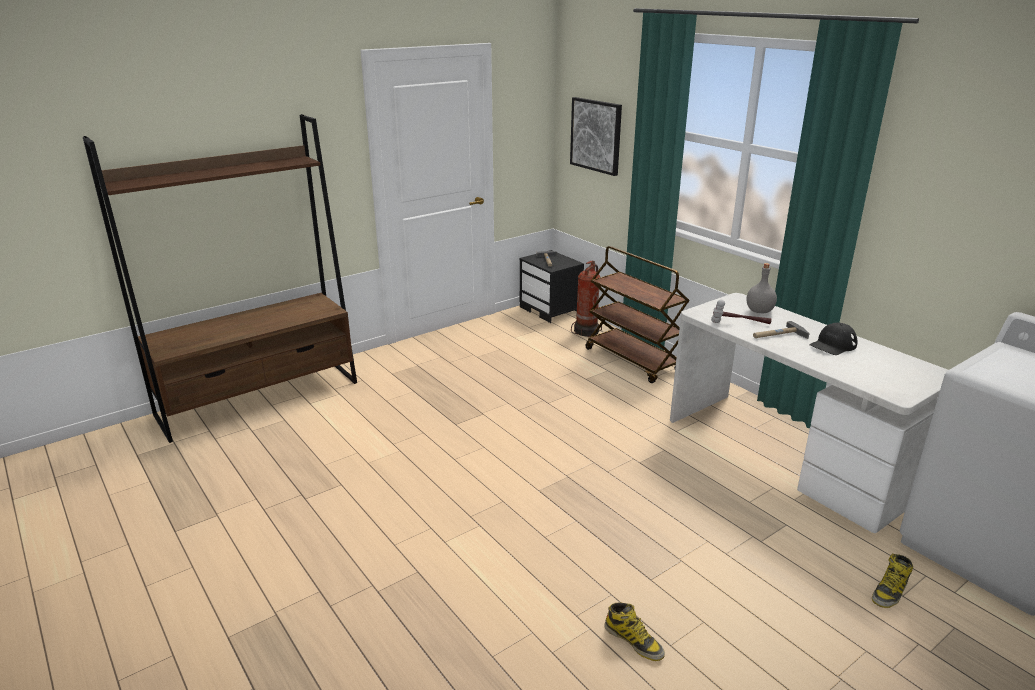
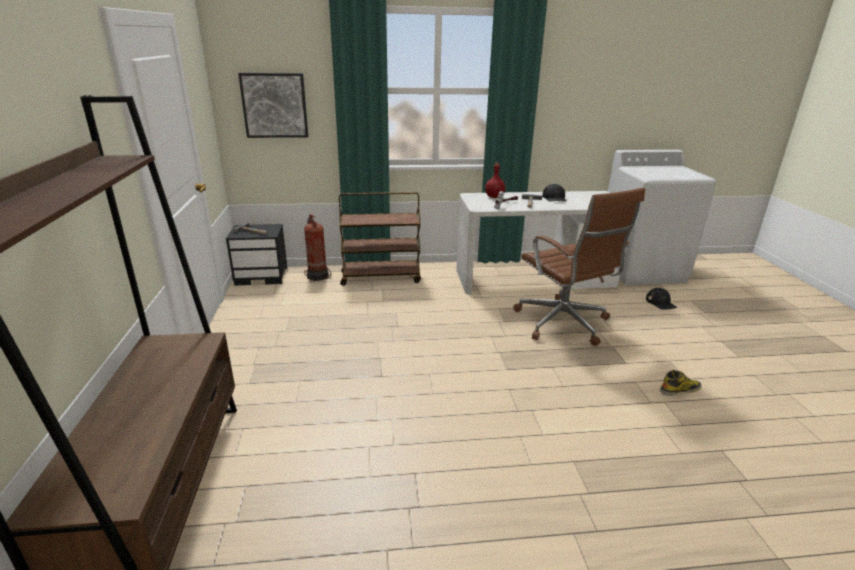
camera: 60 degrees left, 0 degrees up
(690, 507) = (563, 324): none -> brown office chair
(759, 311) = (494, 197): grey bottle -> red bottle
(890, 591) = (661, 303): boot -> black cap

